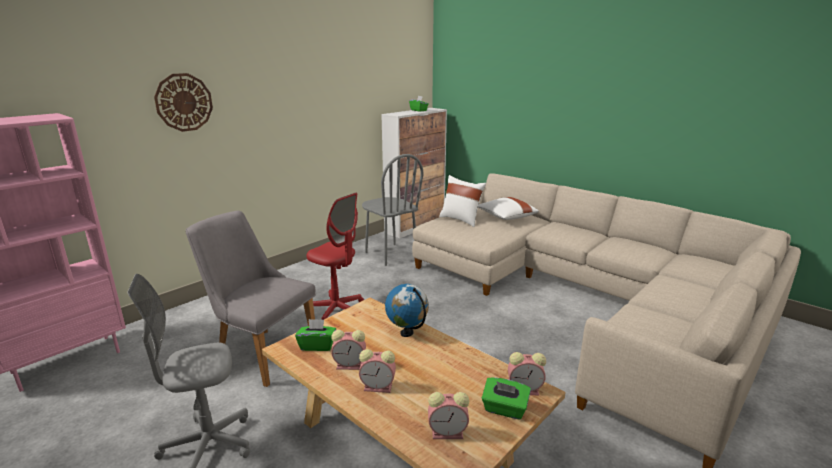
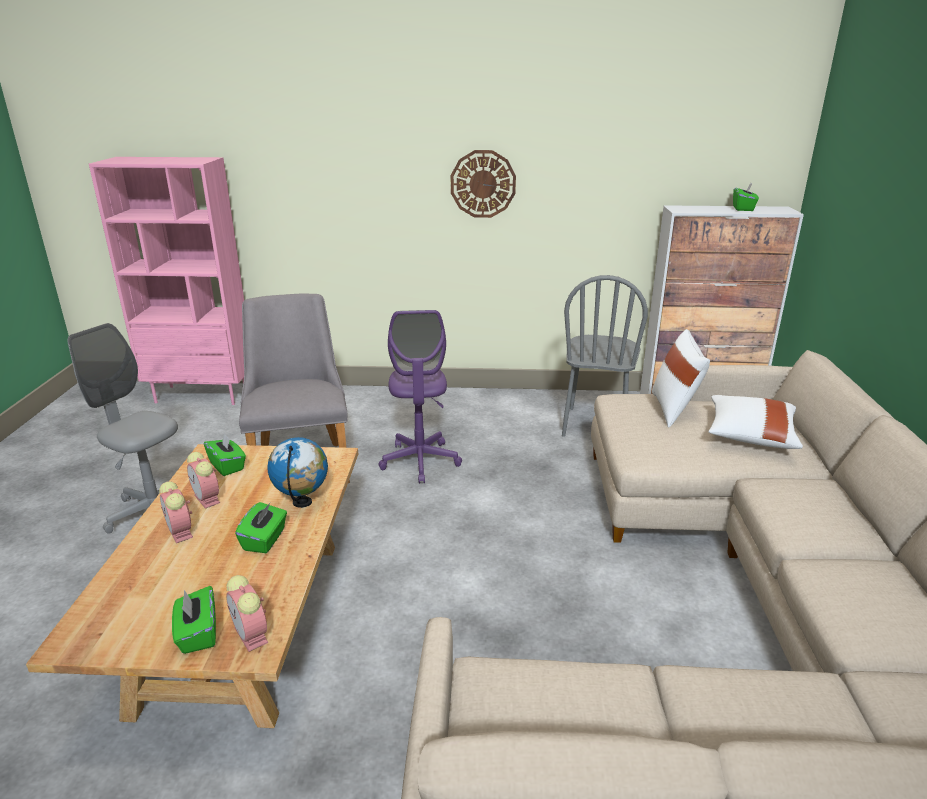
camera: 50 degrees right, 5 degrees up
(184, 102) = (352, 157): wall clock -> wall clock (483, 184)
(337, 312) = (420, 461): red office chair -> purple office chair
(431, 358) = (265, 540): none -> green tissue box
(449, 433) = (128, 610): alarm clock -> none

